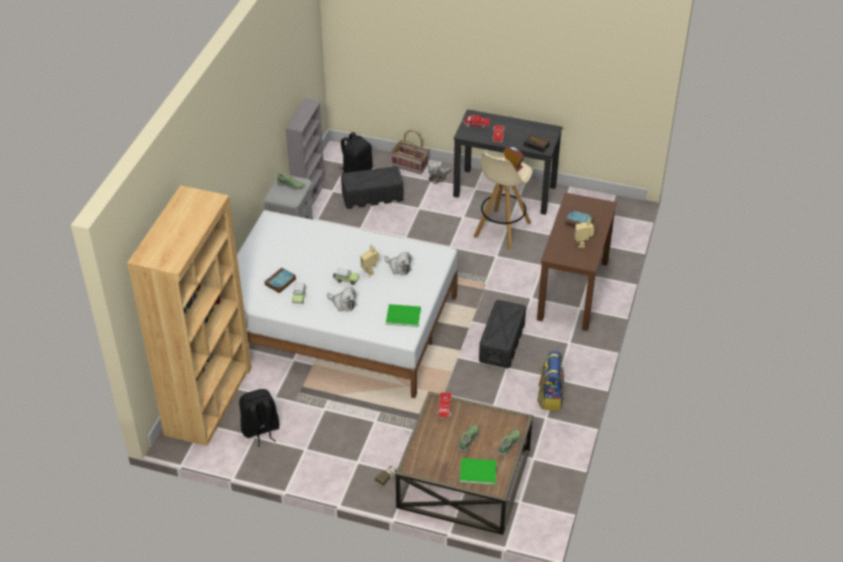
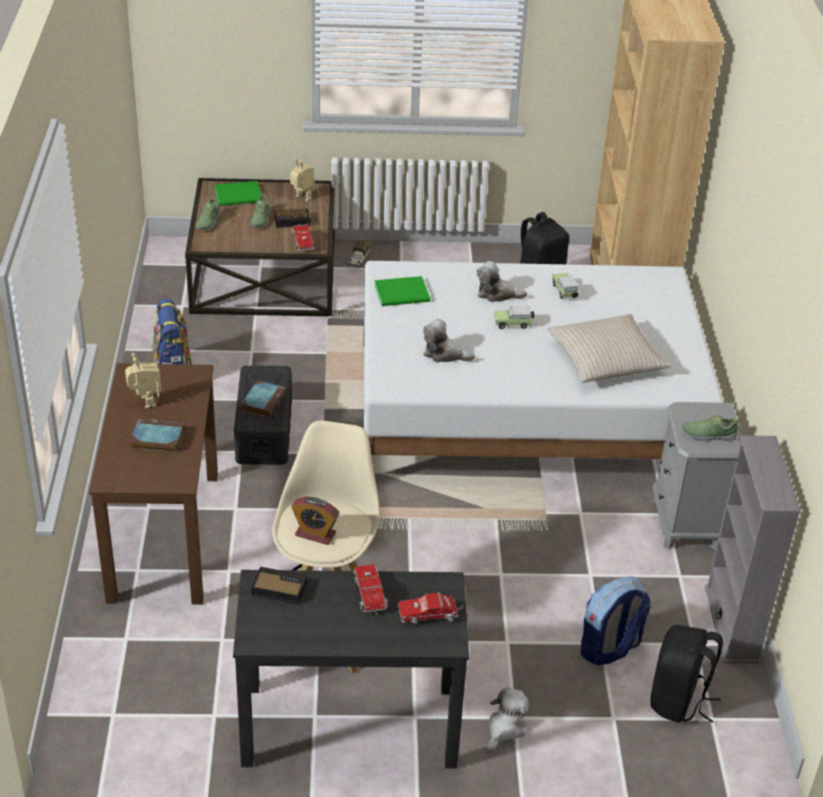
camera: 160 degrees right, 5 degrees down
(280, 282) = (606, 305): book -> book (263, 401)
(308, 247) = (605, 359): none -> beige pillow
(370, 271) = (485, 341): toy robot -> toy robot (302, 198)
(373, 196) = (609, 648): black storage box -> backpack
(410, 165) = (580, 747): basket -> none
(444, 433) = (293, 221): none -> alarm clock

